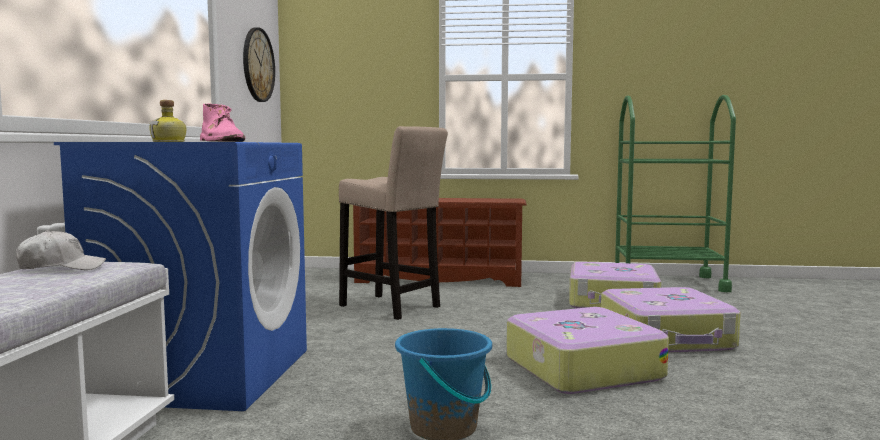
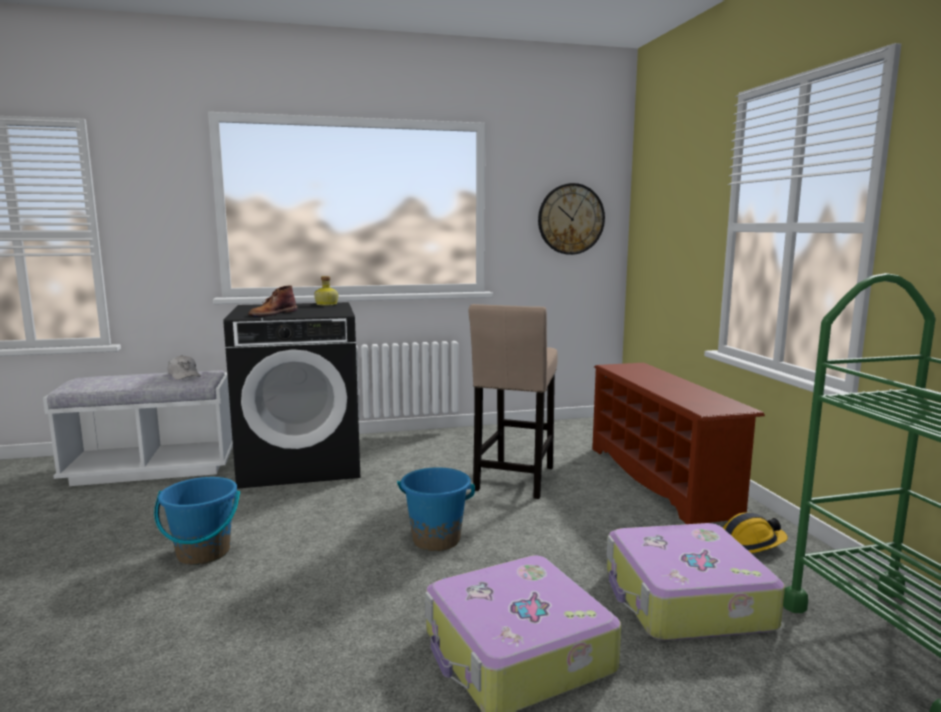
camera: 70 degrees right, 5 degrees up
(204, 374) = (302, 463): blue washing machine -> black washing machine
(221, 141) = (272, 314): pink boot -> brown boot
(491, 339) = (436, 539): none -> blue bucket
(552, 282) = (750, 544): none -> hard hat
(580, 368) = (359, 597): suitcase -> none

